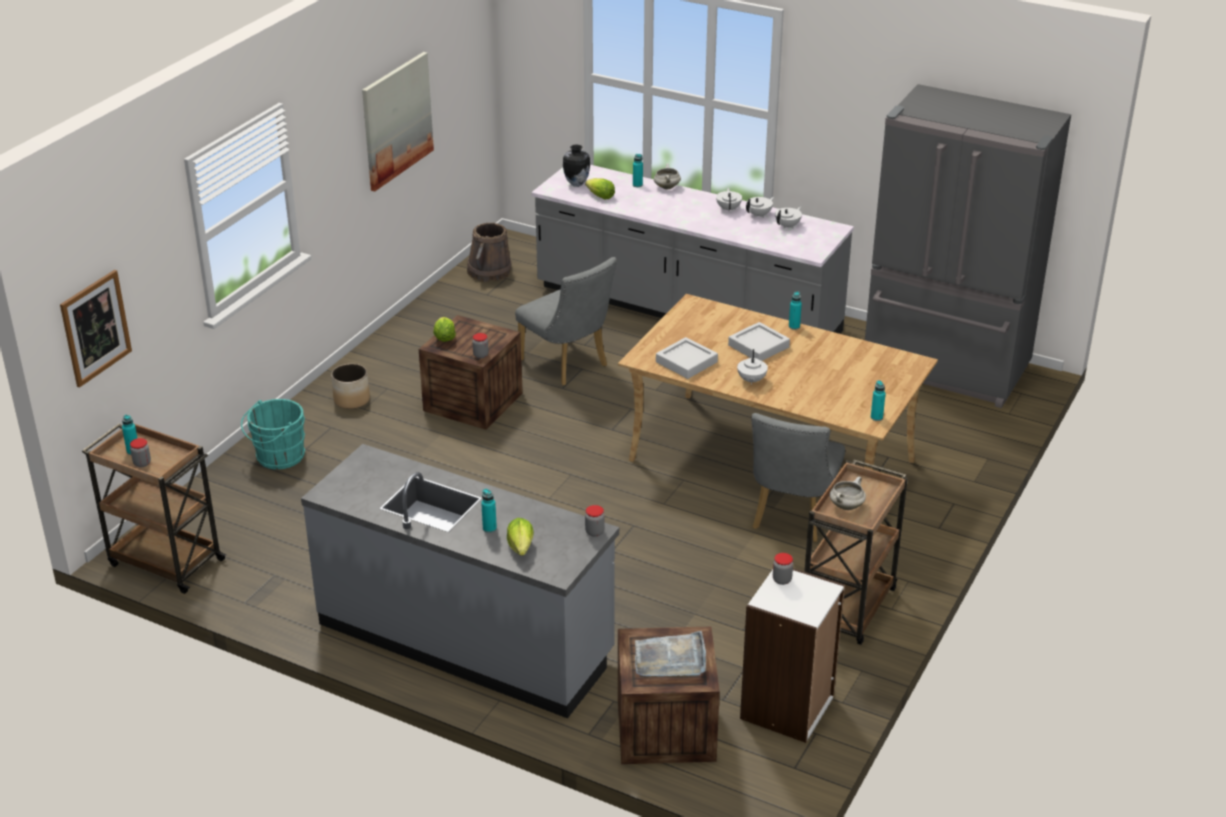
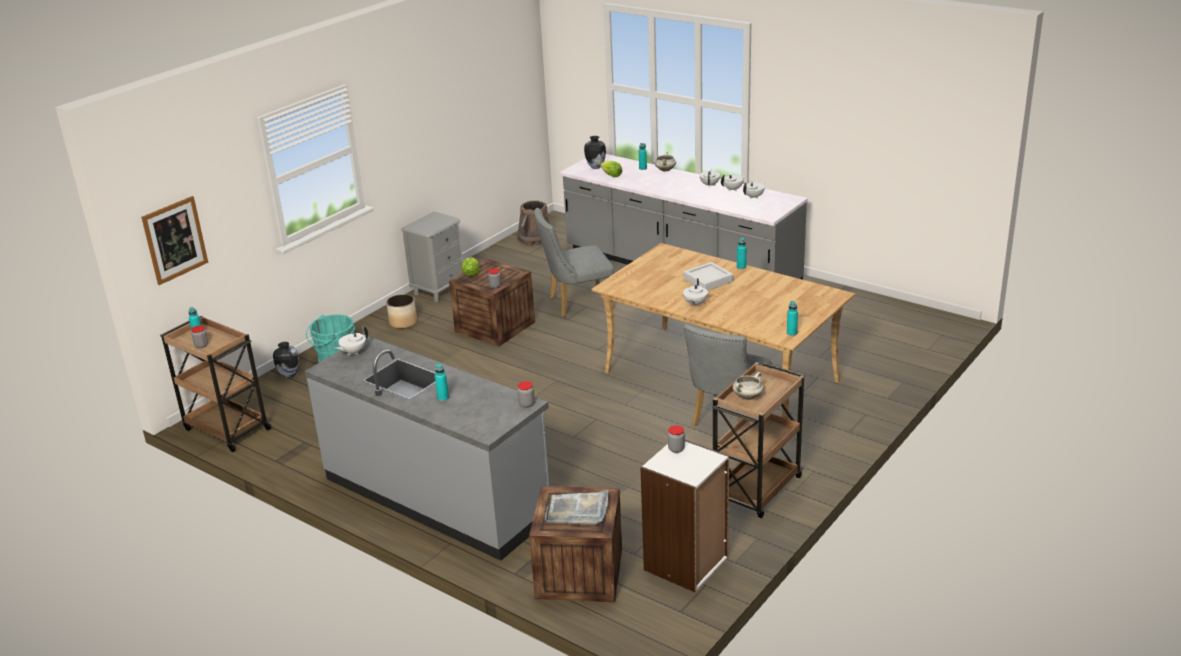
camera: 10 degrees right, 5 degrees down
(224, 482) = (289, 375): none -> vase
(354, 469) = (353, 352): none -> white teapot
(386, 350) = (440, 289): none -> grey nightstand
(396, 120) = (453, 112): picture -> none
(521, 547) = (463, 412): lettuce -> none
(568, 365) = (576, 304): grey chair -> grey chair turned 105 degrees clockwise
(686, 362) = (646, 289): grey tray -> none
(945, 369) = (881, 316): grey fridge -> none

